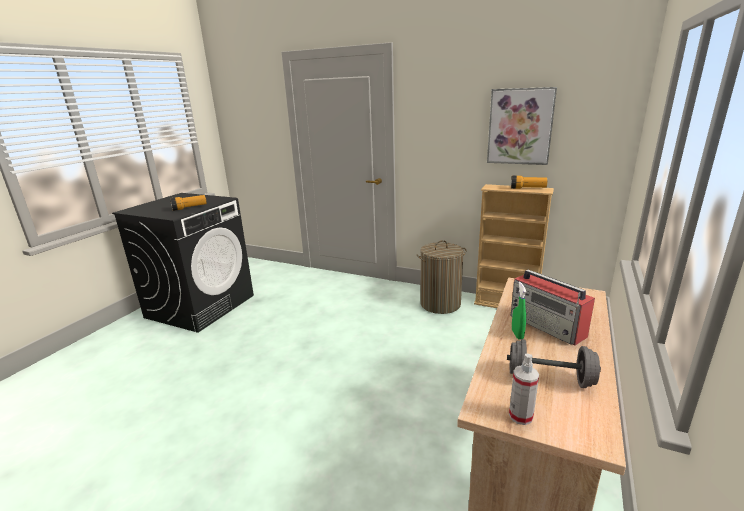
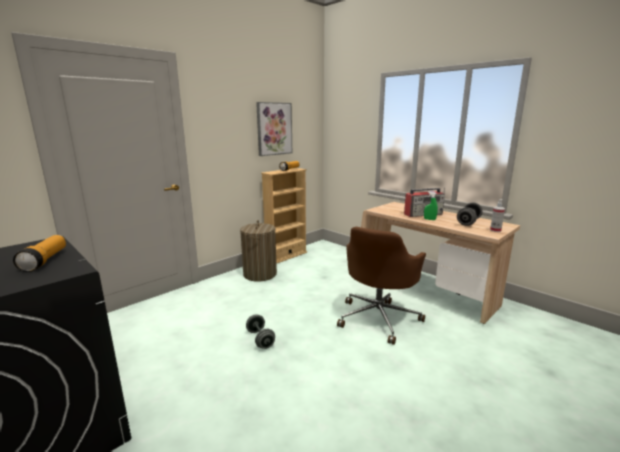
camera: 70 degrees left, 5 degrees down
(317, 344) = (260, 339): none -> grey dumbbell
(405, 417) = (379, 318): none -> brown office chair

